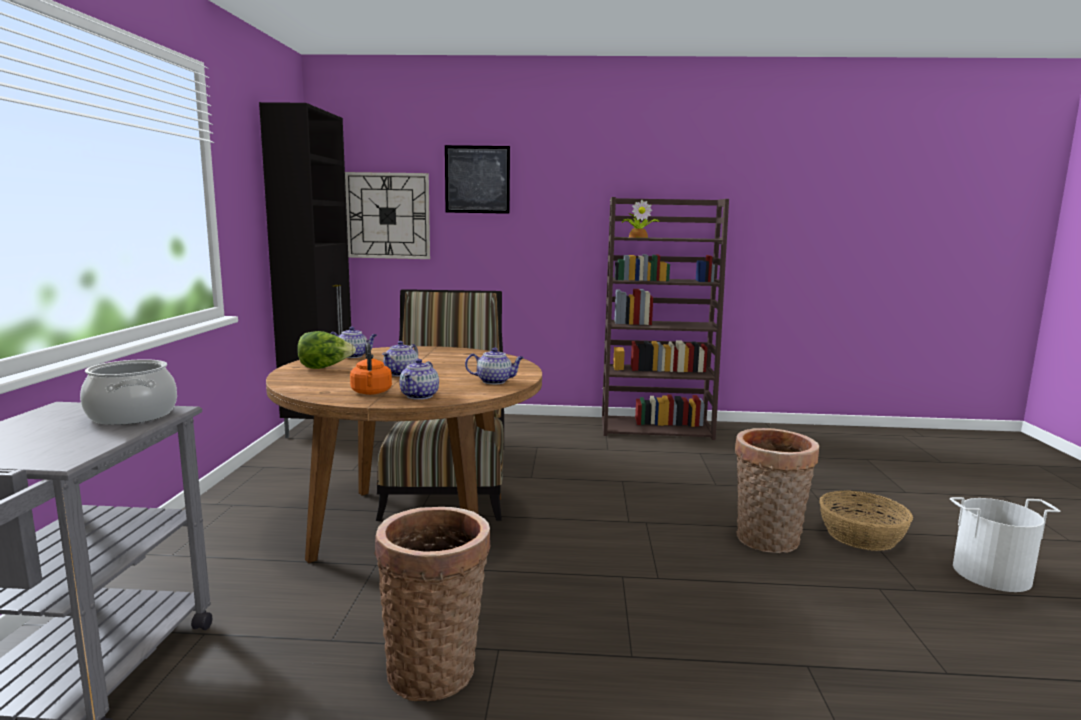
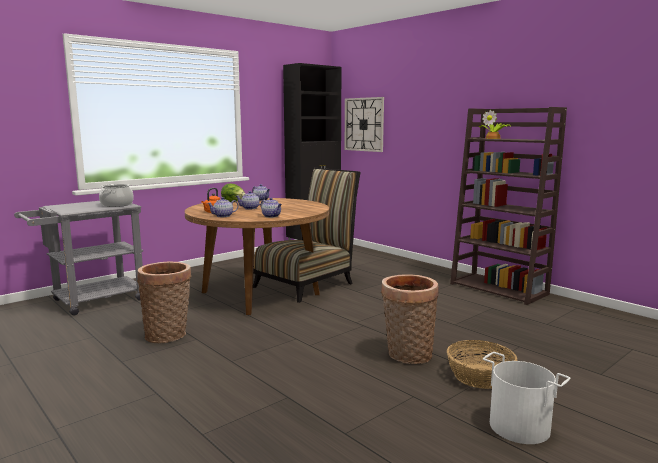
camera: 45 degrees right, 0 degrees up
(477, 179) = (408, 99): picture -> none

